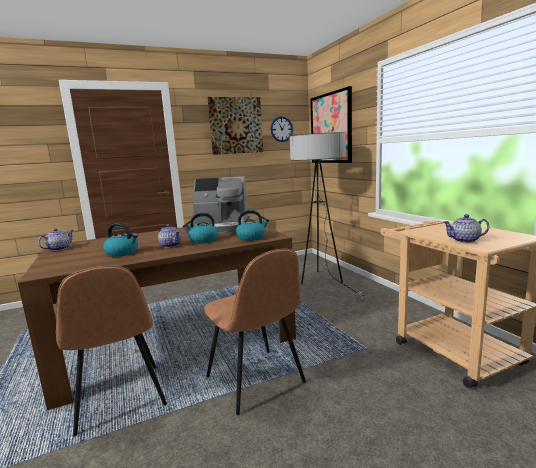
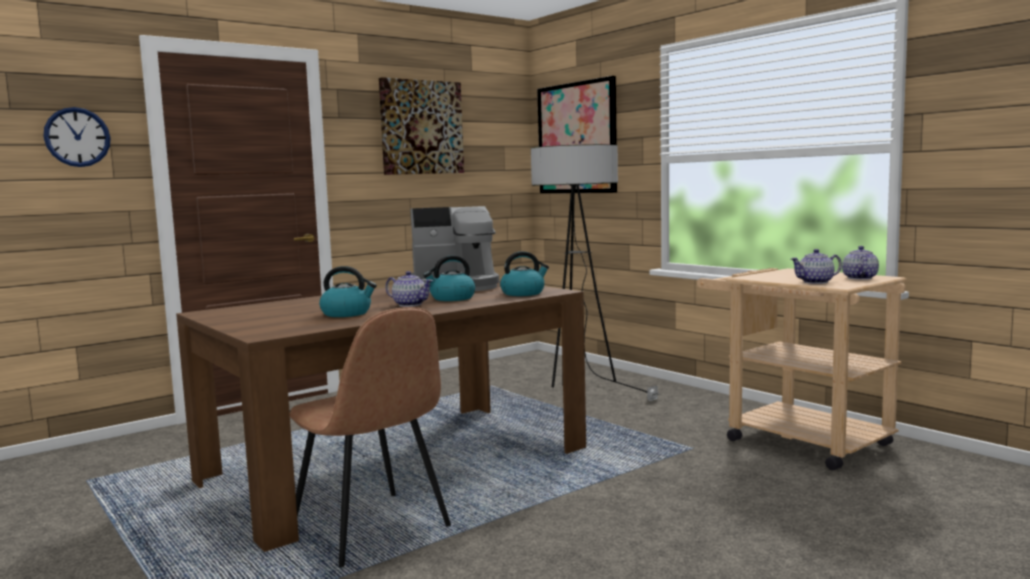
camera: 15 degrees left, 5 degrees down
(58, 249) = (215, 315): teapot -> teapot (859, 278)
(256, 381) = (561, 492): brown chair -> none
(281, 129) = (491, 136): wall clock -> wall clock (77, 137)

